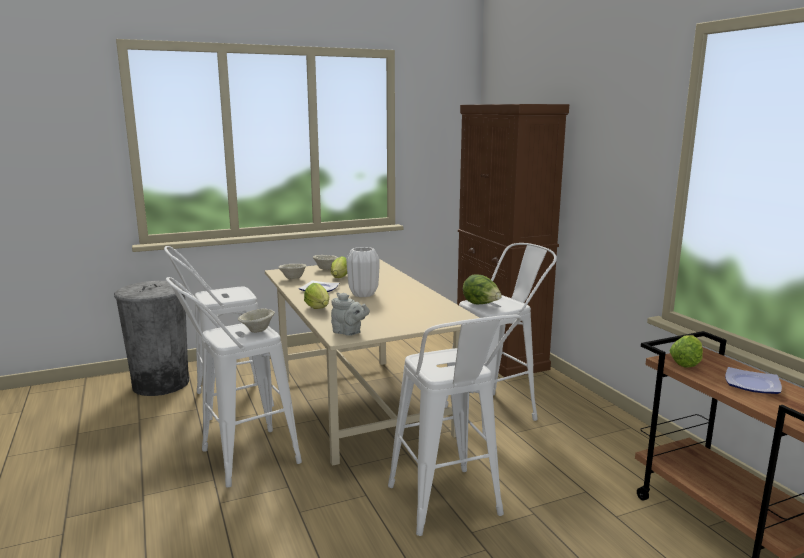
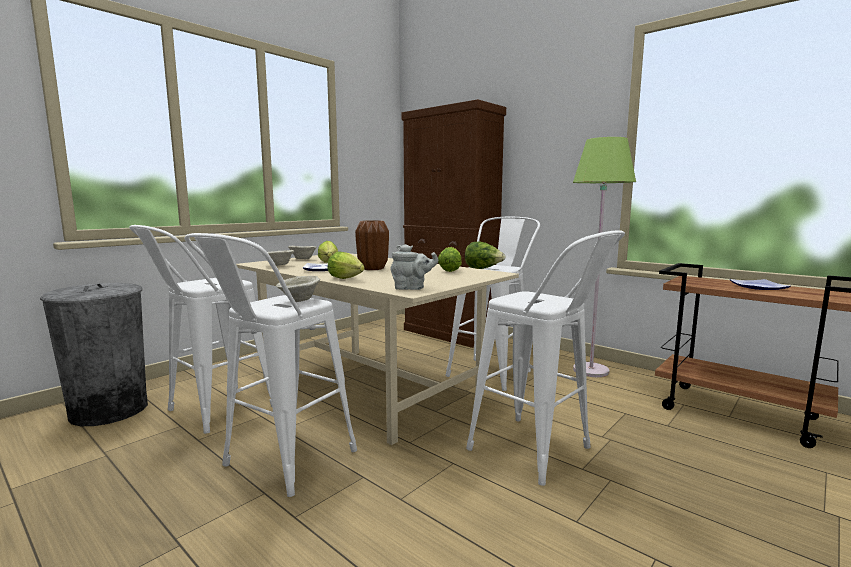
camera: 25 degrees left, 5 degrees down
(363, 294) = (373, 268): white vase -> brown vase
(609, 434) = (591, 370): none -> green floor lamp
(686, 363) = (694, 282): lettuce -> lettuce (450, 270)

